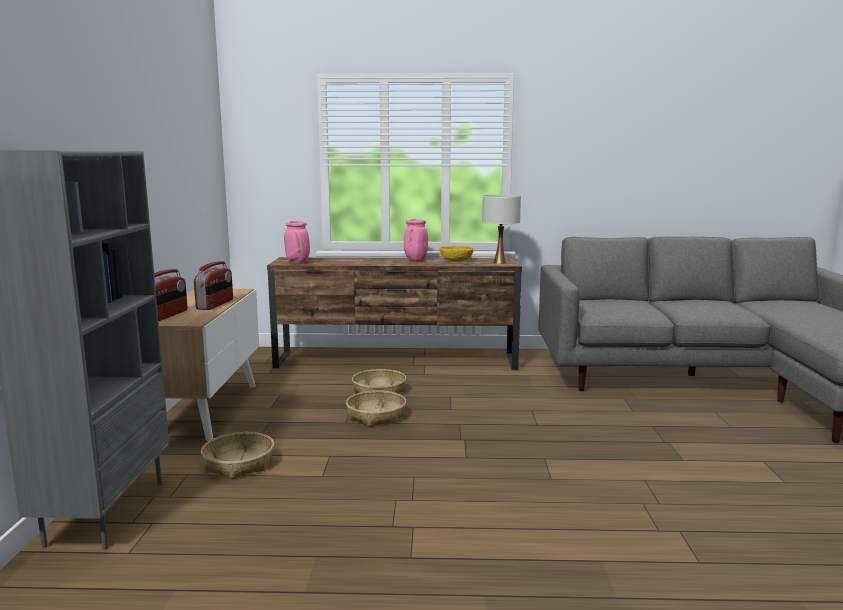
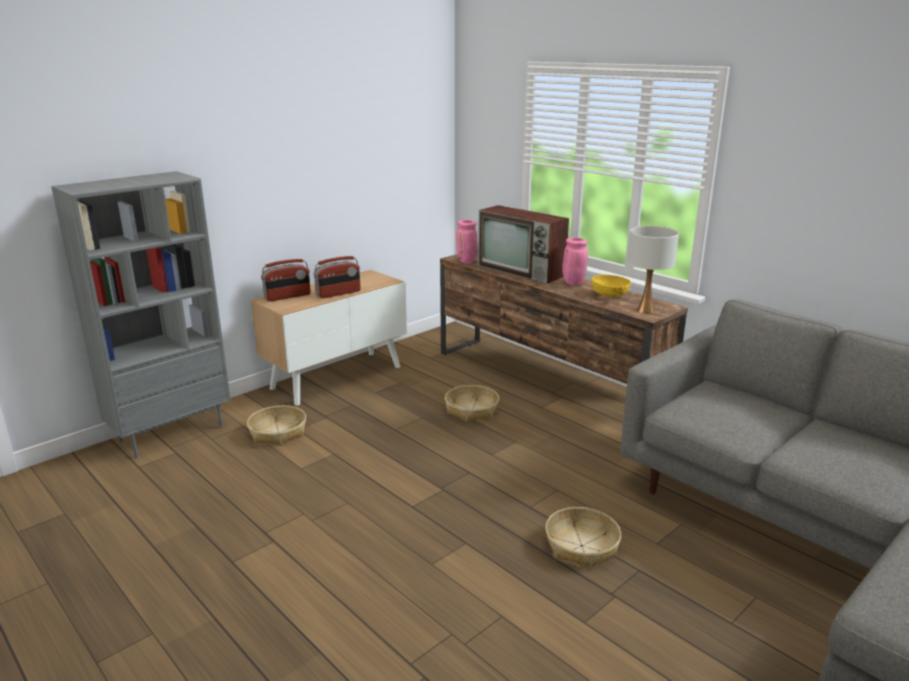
camera: 45 degrees right, 10 degrees up
(359, 260) = (522, 271): none -> television
(376, 416) = (425, 434): basket -> basket (582, 546)

